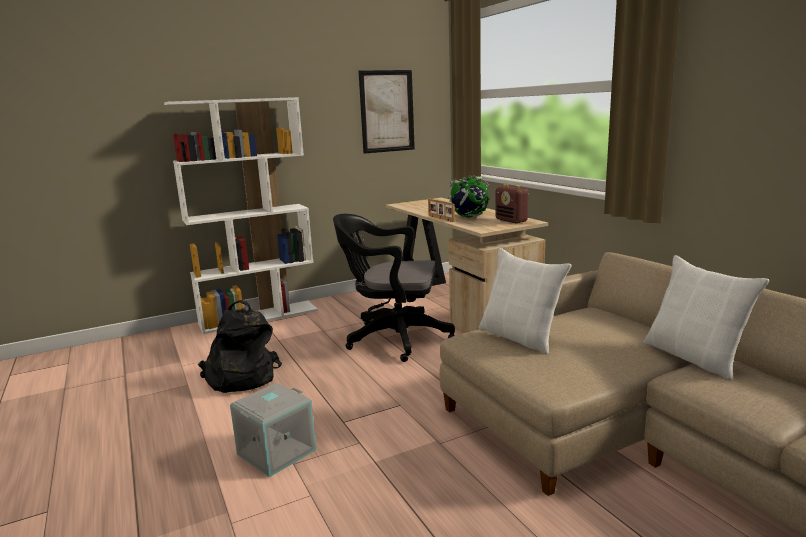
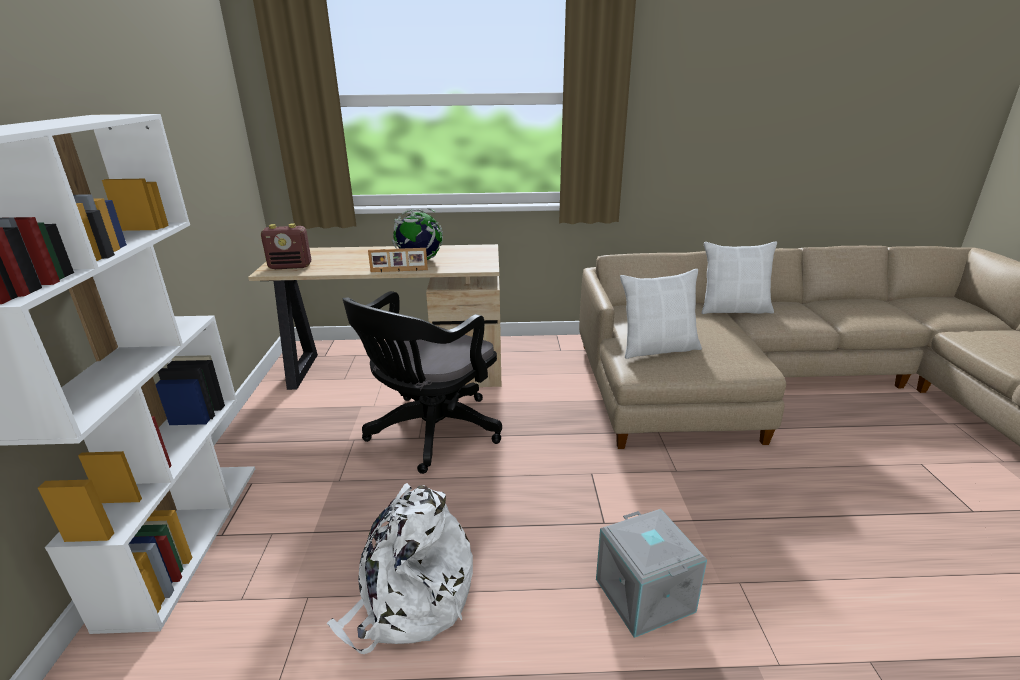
camera: 65 degrees left, 10 degrees up
(240, 378) = (410, 600): black backpack -> white backpack
(387, 111) = (198, 130): picture -> none
(511, 221) = (468, 252): radio -> radio (291, 266)

